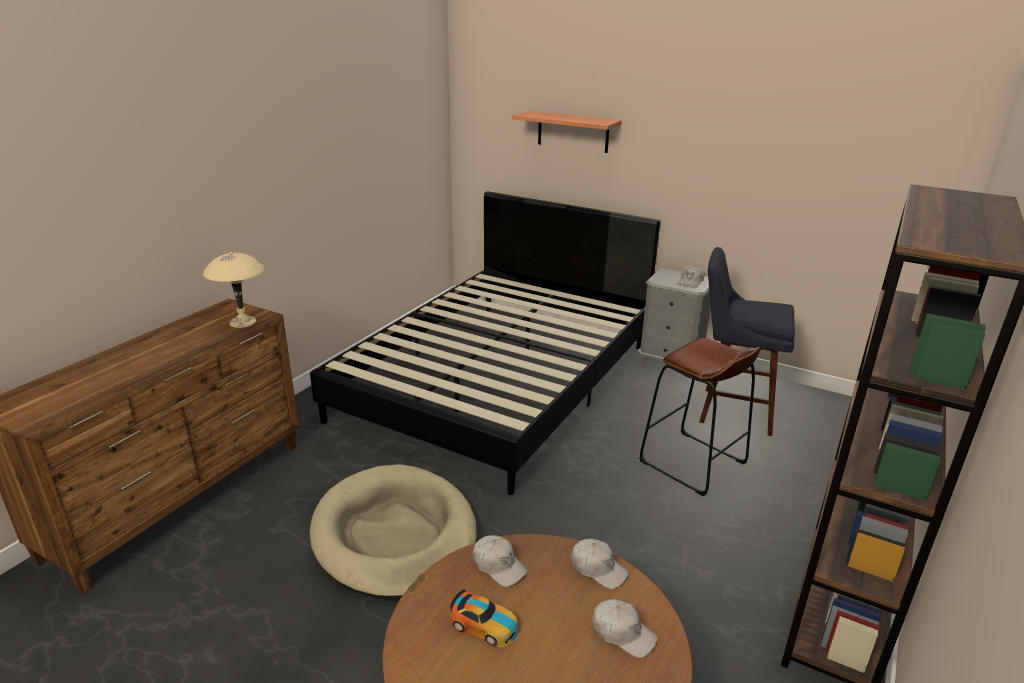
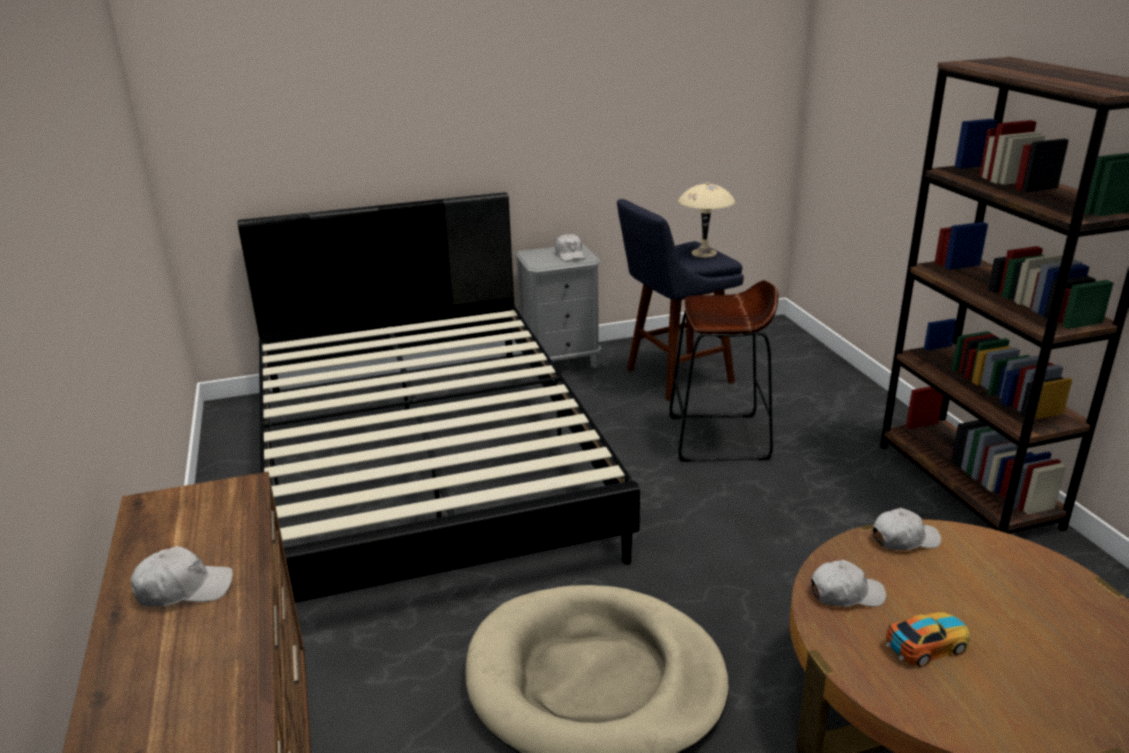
camera: 45 degrees left, 0 degrees up
(242, 322) = (232, 509): beige table lamp -> beige table lamp (704, 253)
(573, 131) = (361, 103): shelf -> none
(622, 633) = (1001, 570): white cap -> white cap (184, 589)

